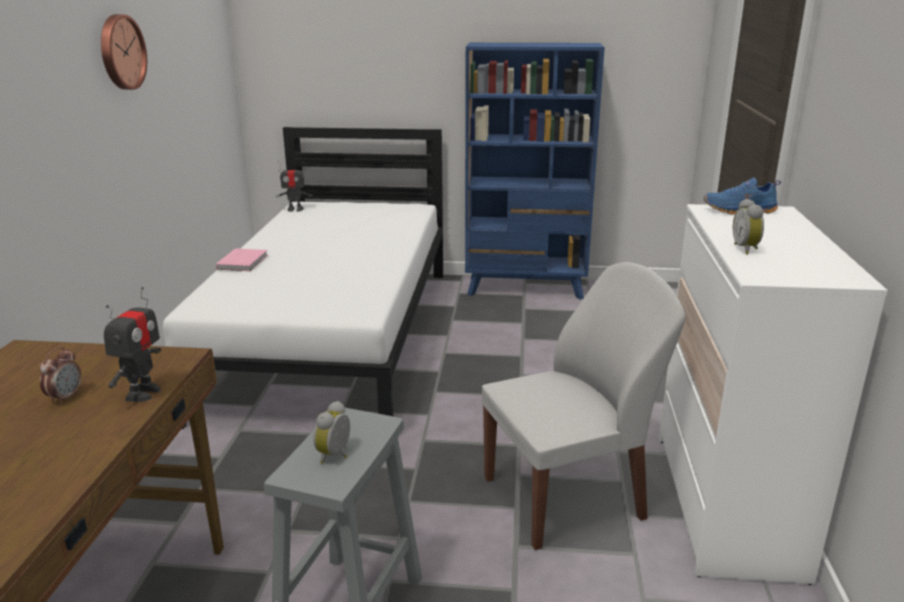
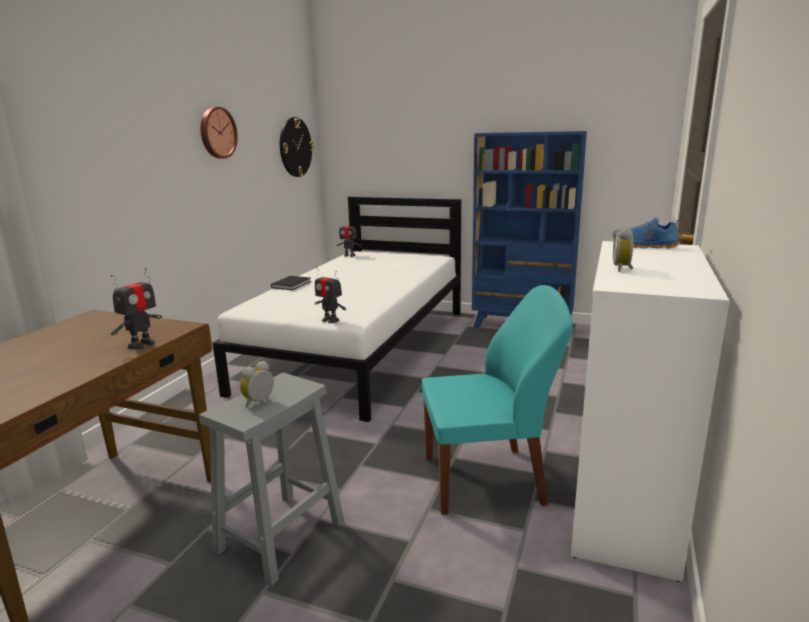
camera: 15 degrees right, 5 degrees down
(65, 397) = (94, 343): alarm clock -> none
(209, 61) = (295, 147): none -> wall clock
(244, 261) = (292, 284): pink book -> black book
(331, 315) = (330, 320): none -> toy robot
(567, 497) = (486, 479): white chair -> turquoise chair

